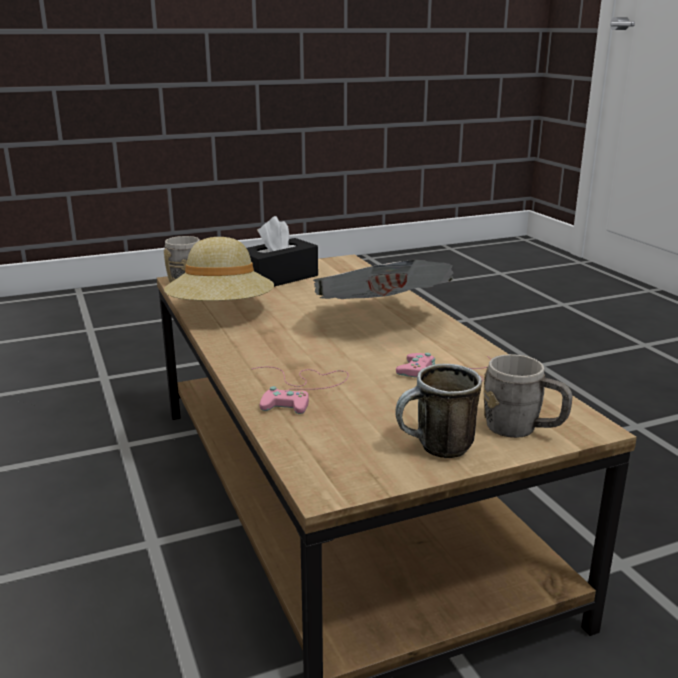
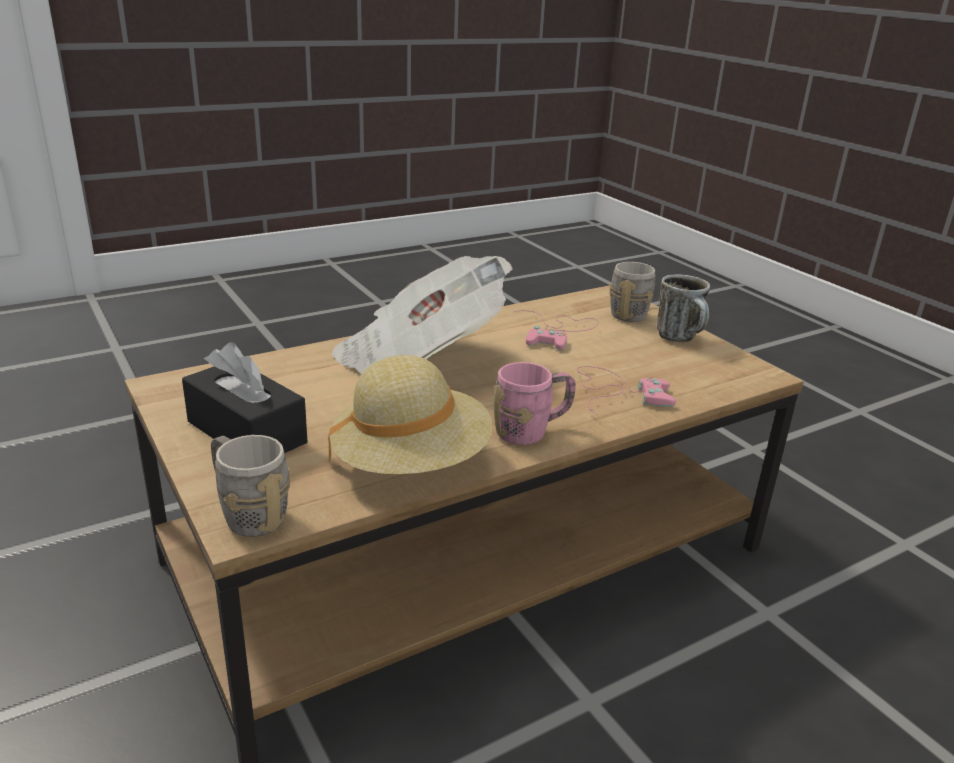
camera: 100 degrees left, 5 degrees up
(245, 348) = (531, 431): none -> pink mug

